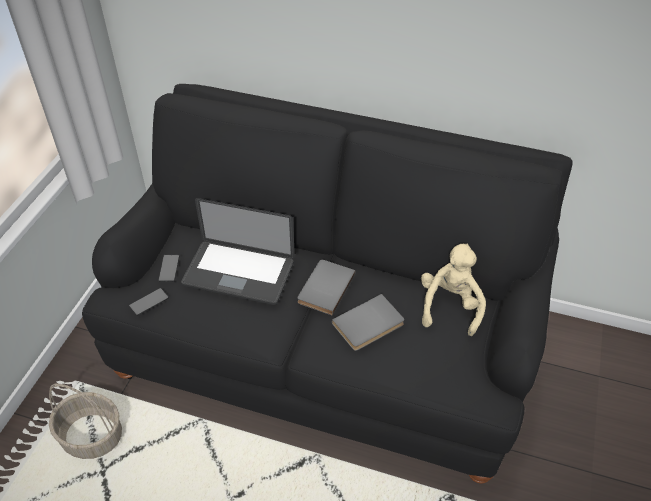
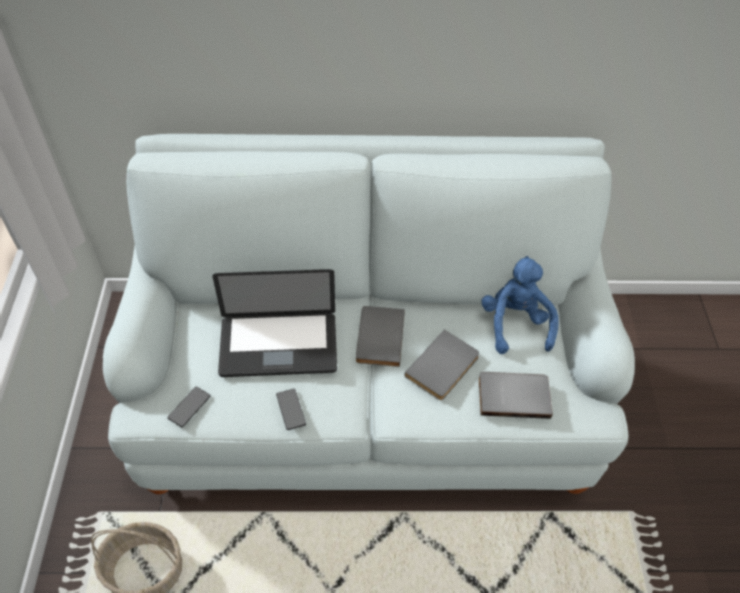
camera: 20 degrees left, 5 degrees up
(169, 268) = (195, 360): phone -> phone (291, 409)
(326, 347) = (367, 393): black sofa -> white sofa
(421, 363) = (513, 394): none -> grey book
(450, 306) = (515, 324): beige plush toy -> blue plush toy

